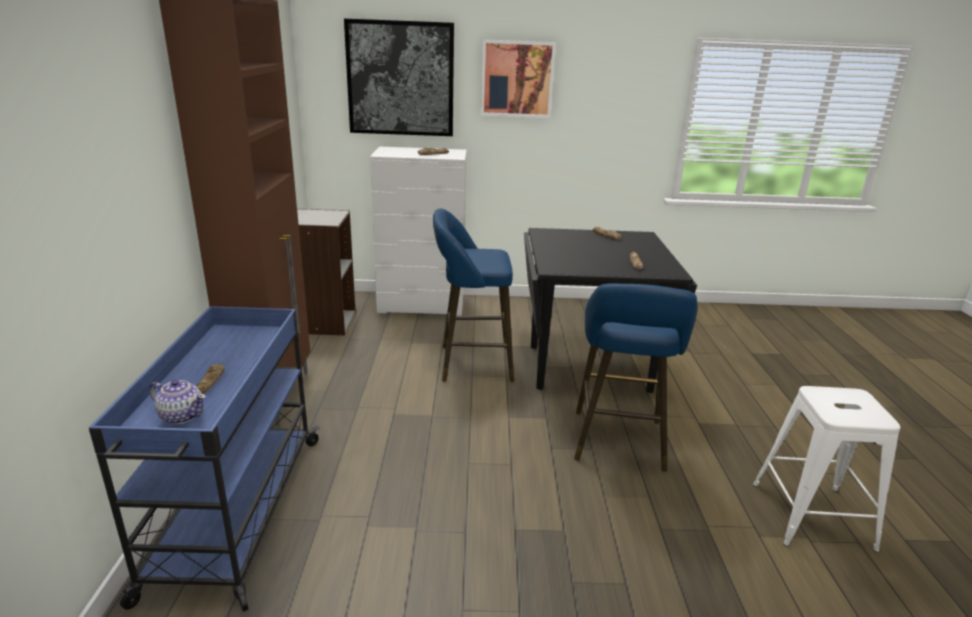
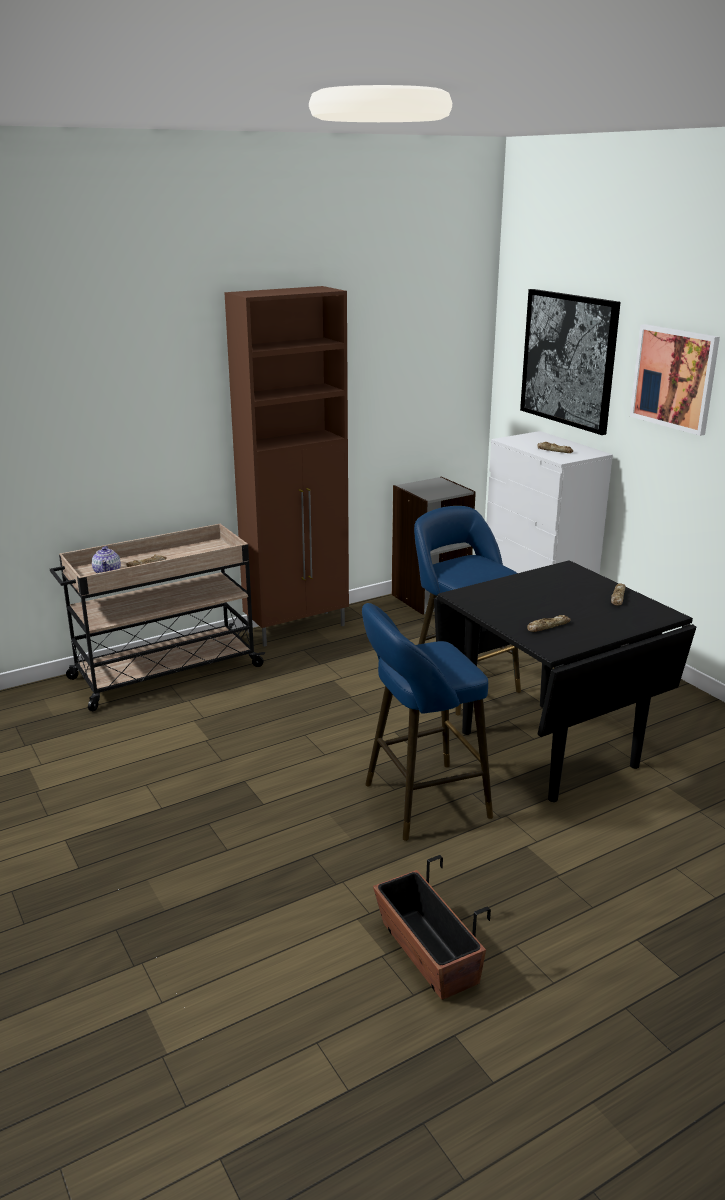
camera: 60 degrees right, 0 degrees up
(235, 514) = (164, 673): blue cart -> beige cart
(811, 516) = (427, 953): white stool -> planter

